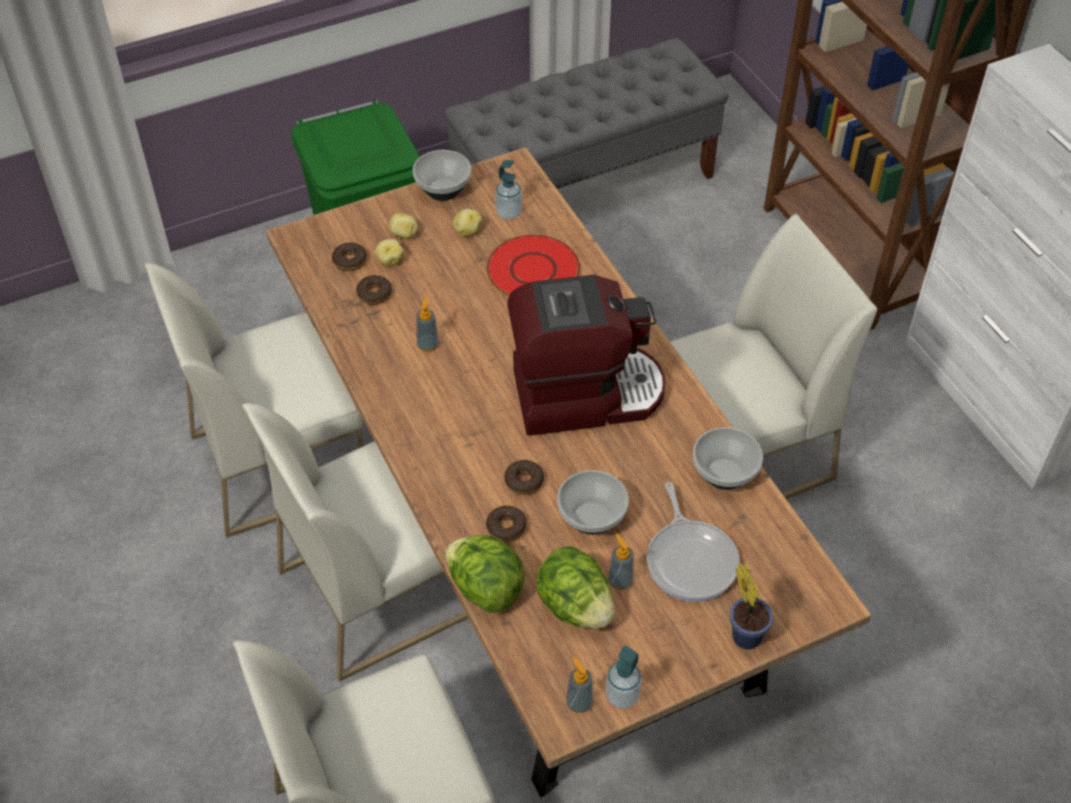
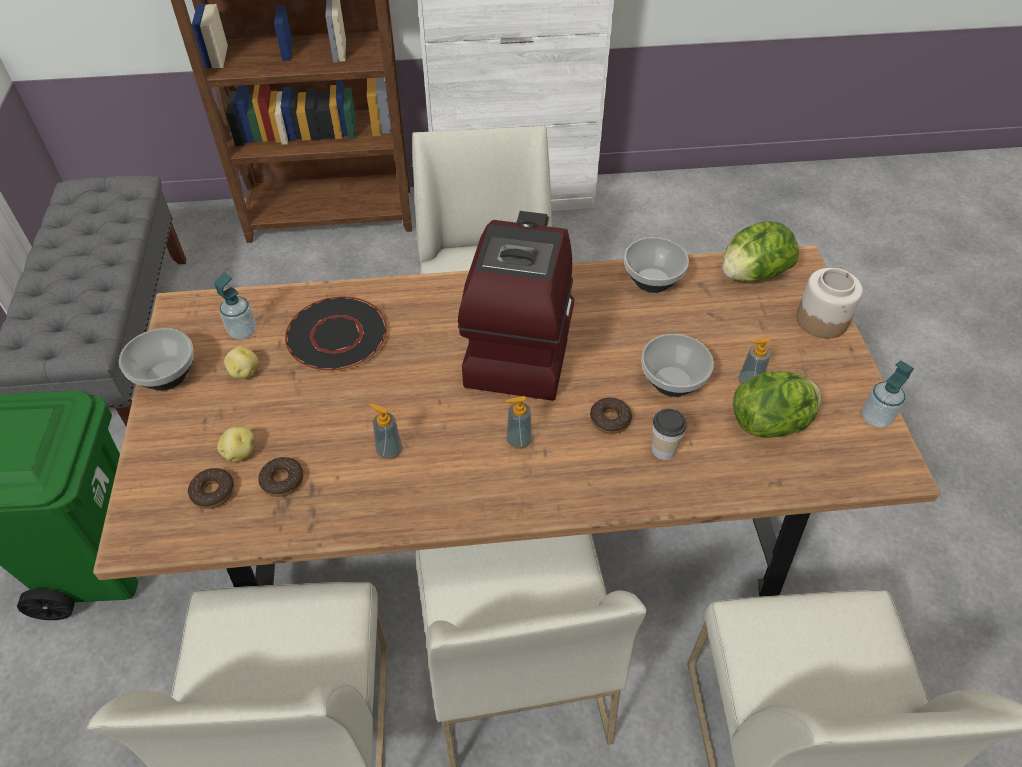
camera: 70 degrees left, 0 degrees up
(404, 235) = (209, 429): potato -> none
(485, 588) = (733, 488): lettuce -> lettuce (752, 275)
(506, 527) = (663, 450): donut -> cup
(532, 270) = (336, 336): red plate -> black plate
(579, 702) = (879, 451): soap dispenser -> soap dispenser (519, 440)
(690, 560) = (738, 329): frying pan -> none
(745, 633) = (822, 320): potted plant -> jar

